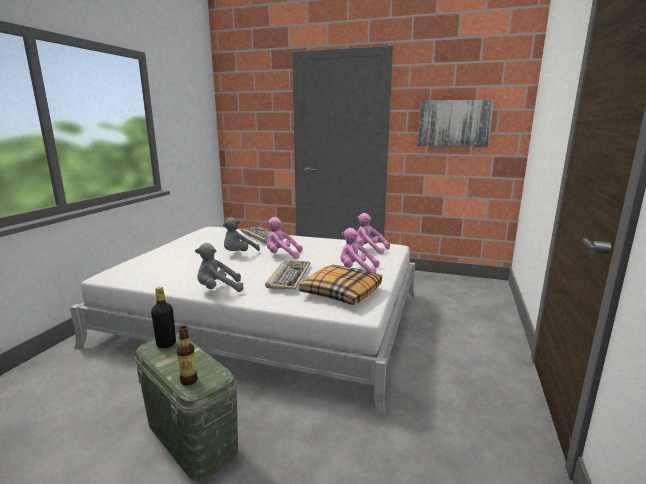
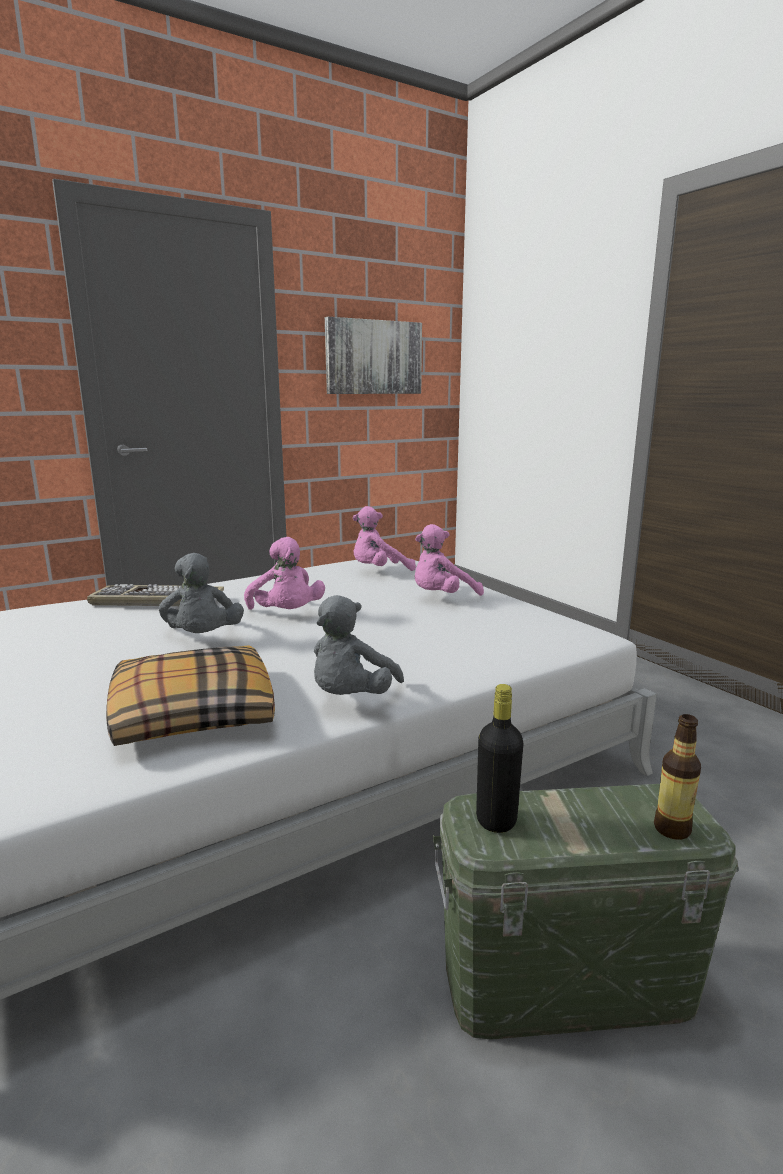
camera: 50 degrees left, 0 degrees up
(282, 255) = (286, 615): pink plush toy -> pink plush toy turned 75 degrees counterclockwise
(289, 276) = (396, 634): keyboard -> none
(341, 292) = (509, 626): pillow -> pillow (191, 712)

